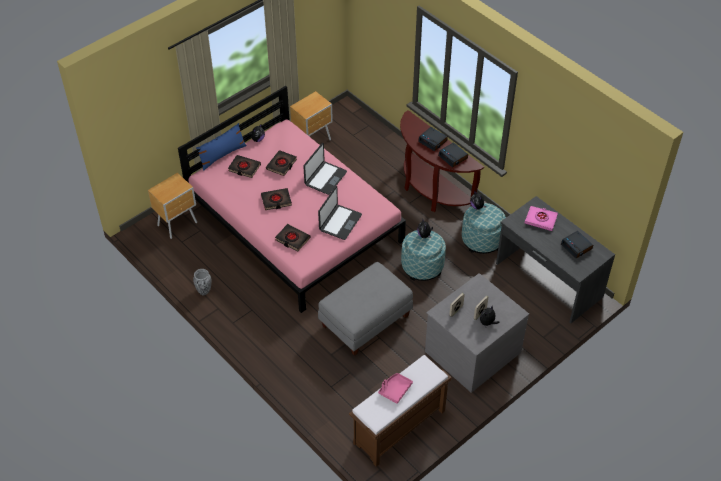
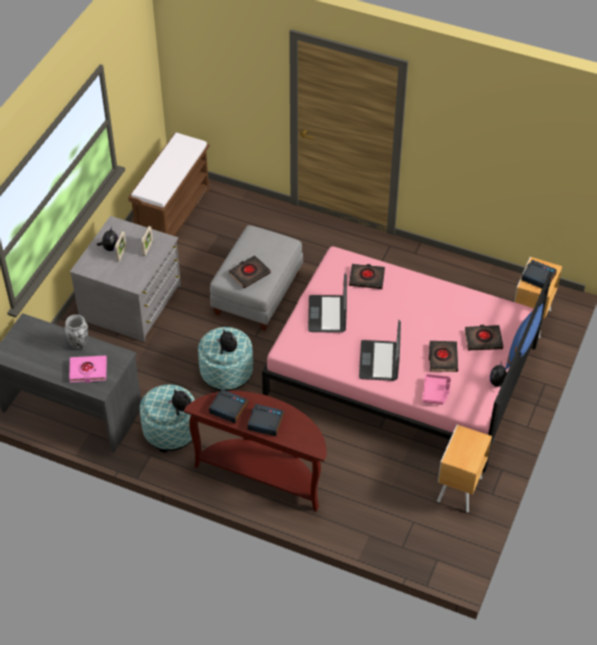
camera: 155 degrees right, 0 degrees up
(204, 291) = (442, 263): vase -> vase (79, 344)
(276, 201) = (416, 313): black book -> black book (249, 274)
(395, 390) = (175, 166): pink tray -> pink tray (436, 392)
(576, 247) = (35, 352): alarm clock -> alarm clock (538, 277)

